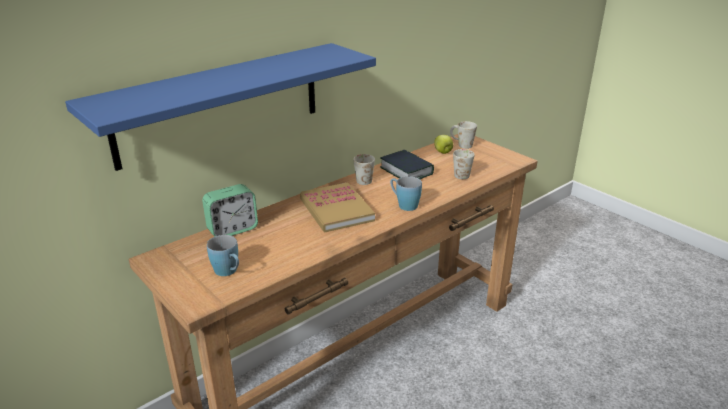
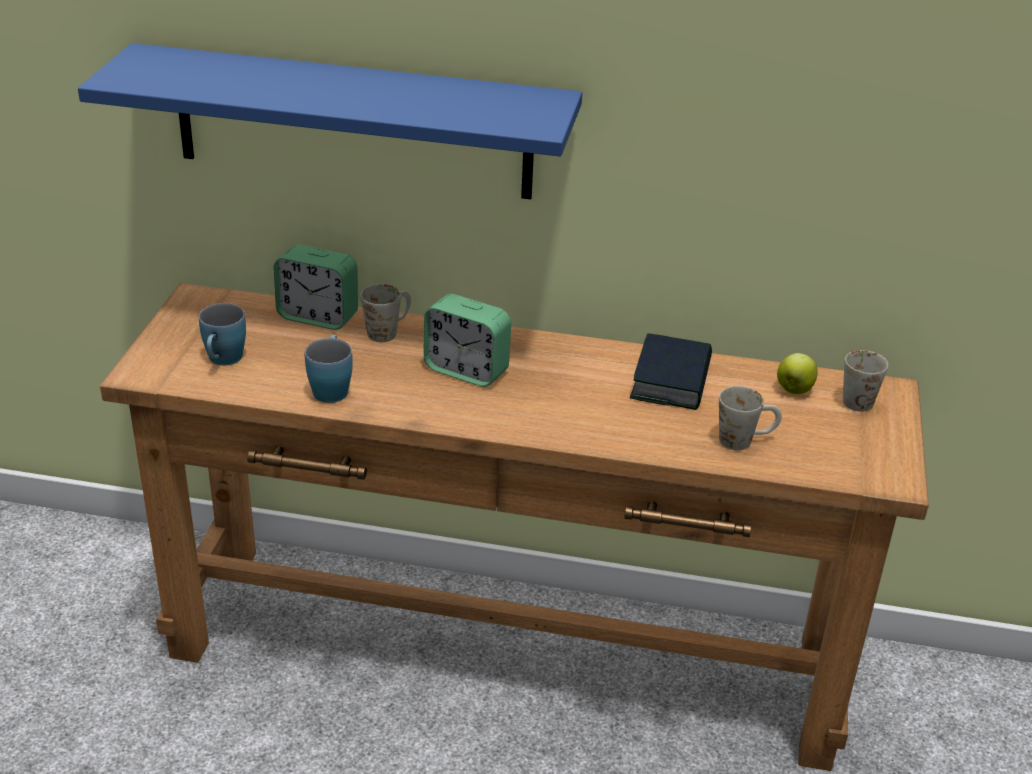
camera: 50 degrees right, 5 degrees up
(336, 210) = (466, 370): book -> alarm clock
(363, 179) = (588, 353): white mug -> white mug (388, 331)
(404, 204) = (560, 422): blue mug -> blue mug (331, 387)

